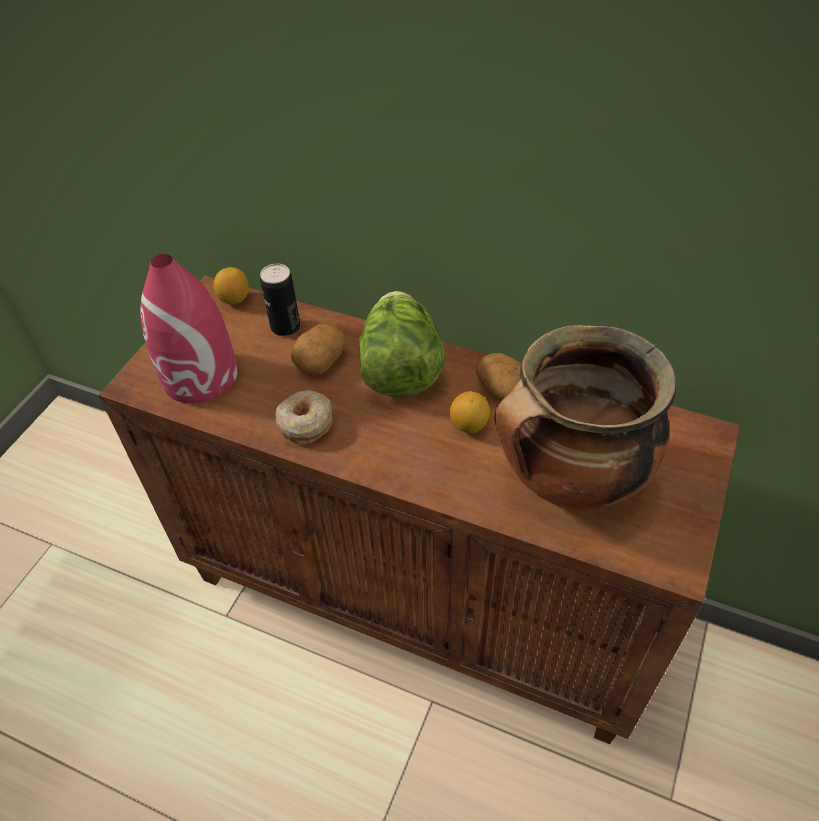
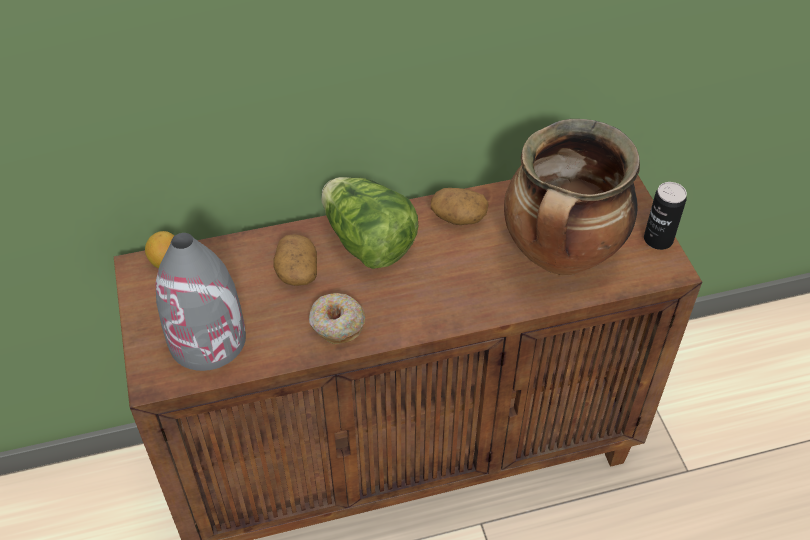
camera: 40 degrees left, 0 degrees up
(200, 376) = (208, 339): red vase -> grey vase
(285, 326) = (238, 260): can -> can (658, 240)
(469, 425) = (459, 255): lemon -> none

